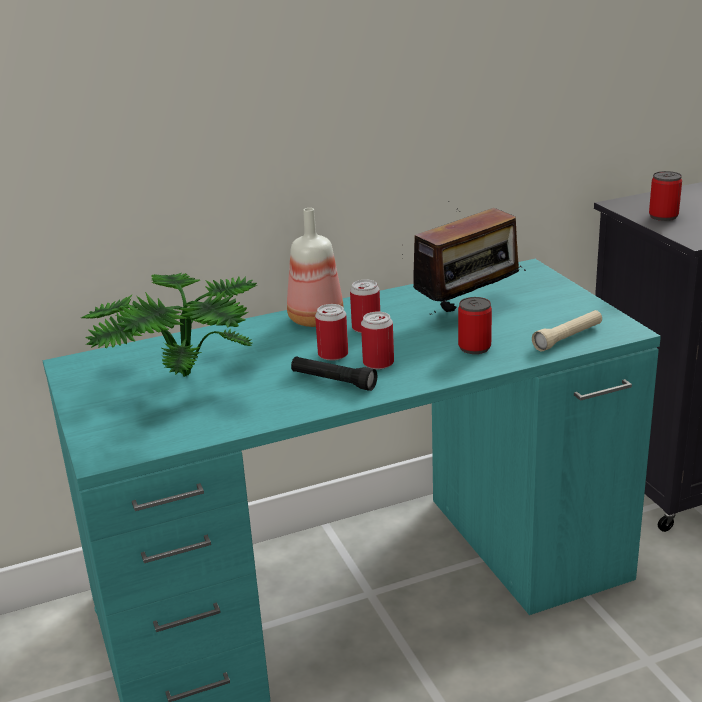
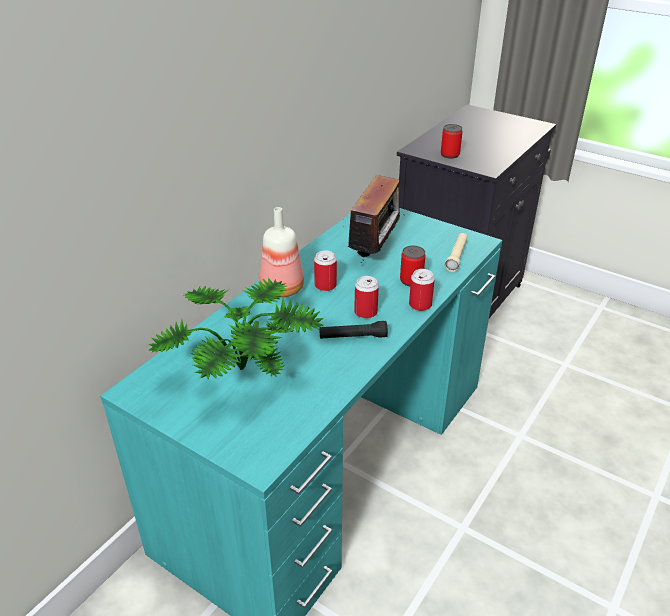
camera: 35 degrees left, 10 degrees up
(333, 354) = (328, 315): can -> can (420, 305)

